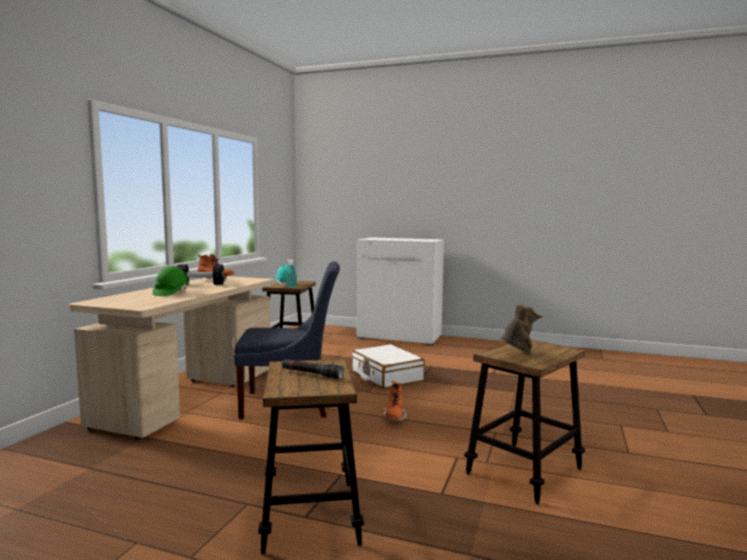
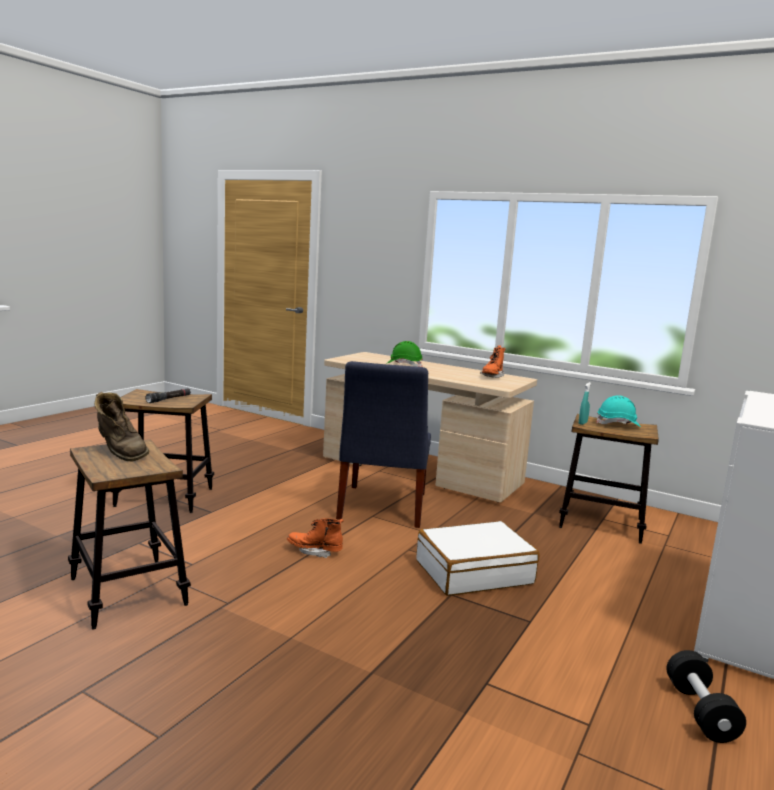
camera: 100 degrees right, 5 degrees up
(201, 284) = (457, 372): black dumbbell -> black dumbbell (700, 712)

